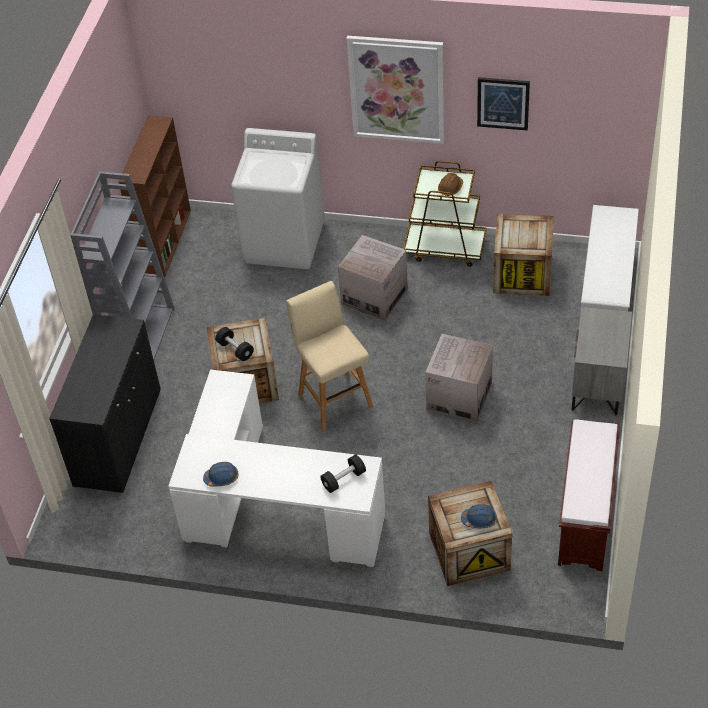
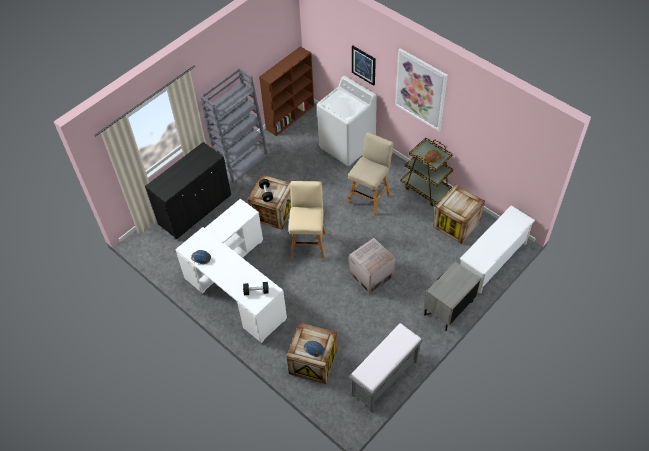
camera: 30 degrees right, 5 degrees up
(374, 296) = (369, 198): cardboard box -> beige stool
(503, 103) = (474, 124): picture -> picture (363, 65)
(585, 519) = (385, 379): brown bench -> grey bench

